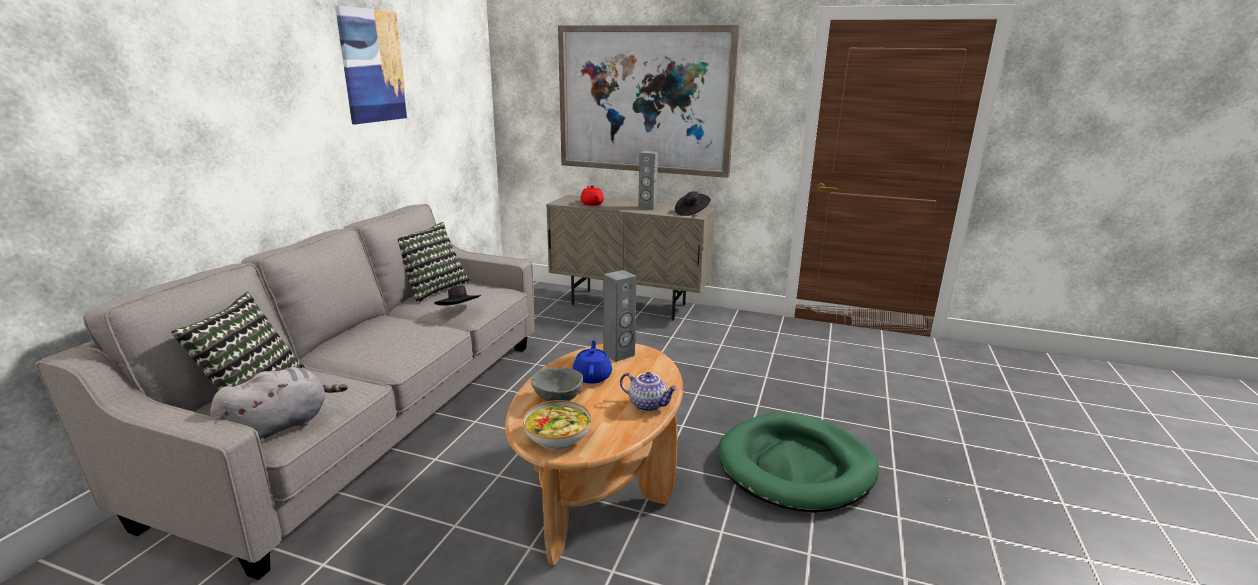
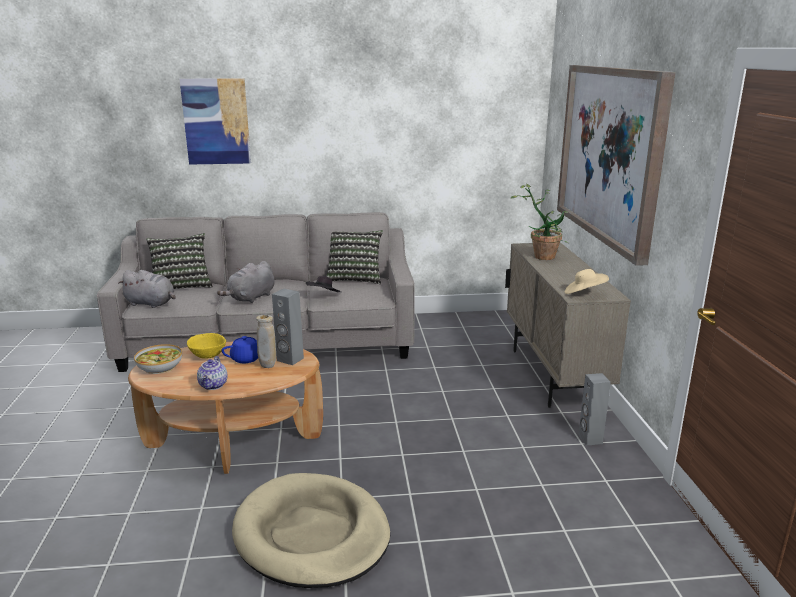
camera: 65 degrees right, 0 degrees up
(372, 66) = (379, 102): picture -> picture (216, 121)
(395, 350) = (251, 298): none -> grey plush toy
(557, 399) = (207, 355): grey bowl -> yellow bowl
(592, 203) = (542, 255): red teapot -> potted plant
(625, 368) = (268, 366): none -> beige vase
(647, 208) = (567, 275): grey speaker -> grey speaker (590, 439)
(692, 212) = (584, 293): black hat -> beige hat
(796, 466) = (312, 534): green dog bed -> beige dog bed

